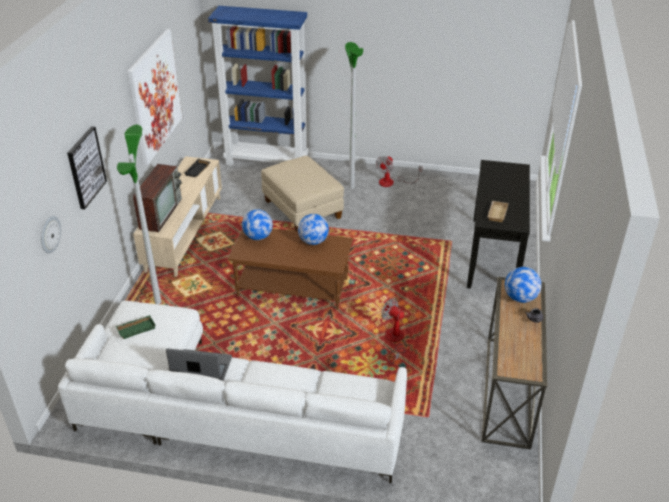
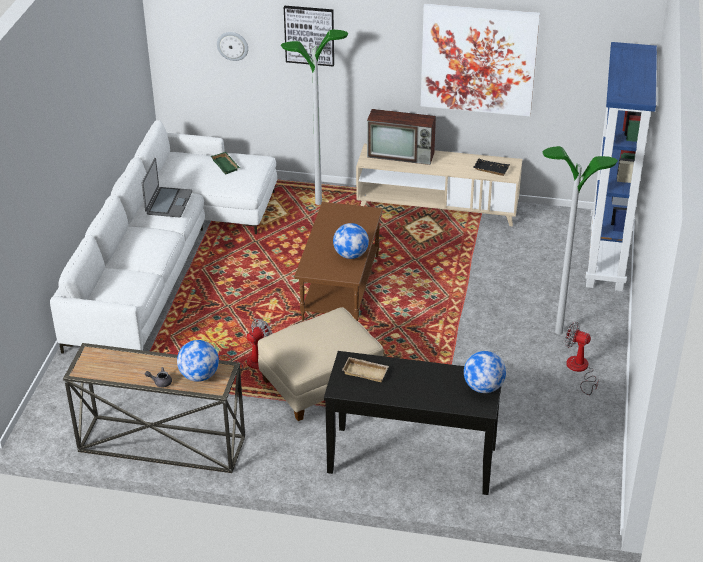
camera: 90 degrees right, 0 degrees up
(258, 237) = (359, 218): globe -> globe (483, 387)
(302, 210) = (496, 290): beige ottoman -> beige ottoman (320, 384)

